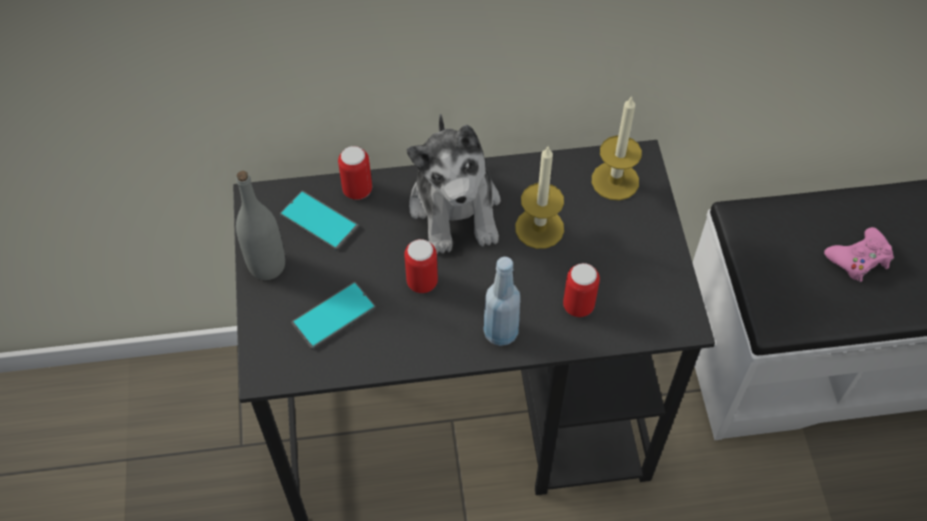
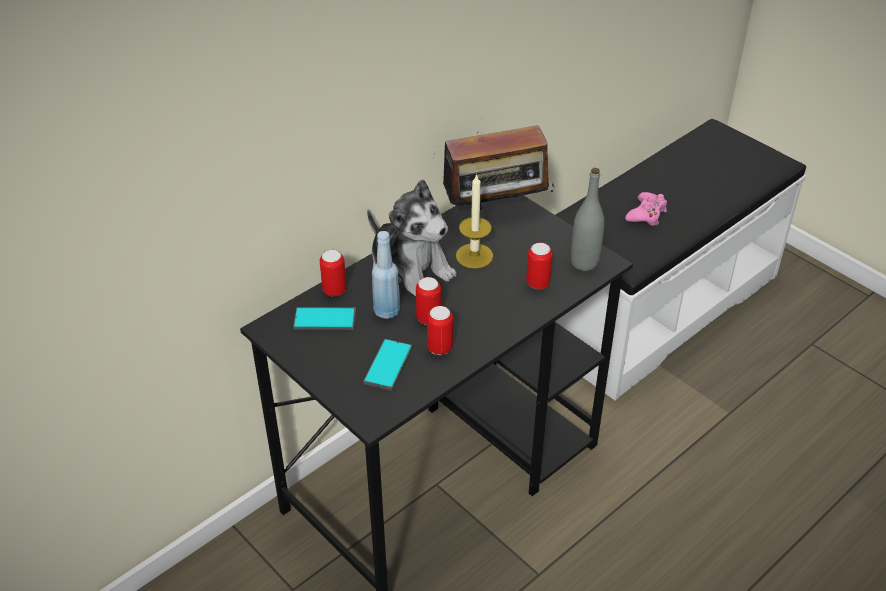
camera: 35 degrees left, 15 degrees down
(267, 265) = (313, 361): grey bottle -> grey bottle (584, 262)
(402, 327) = (440, 348): none -> can
(500, 332) = (504, 320): blue bottle -> blue bottle (386, 311)
(615, 181) = (496, 211): candle -> radio

